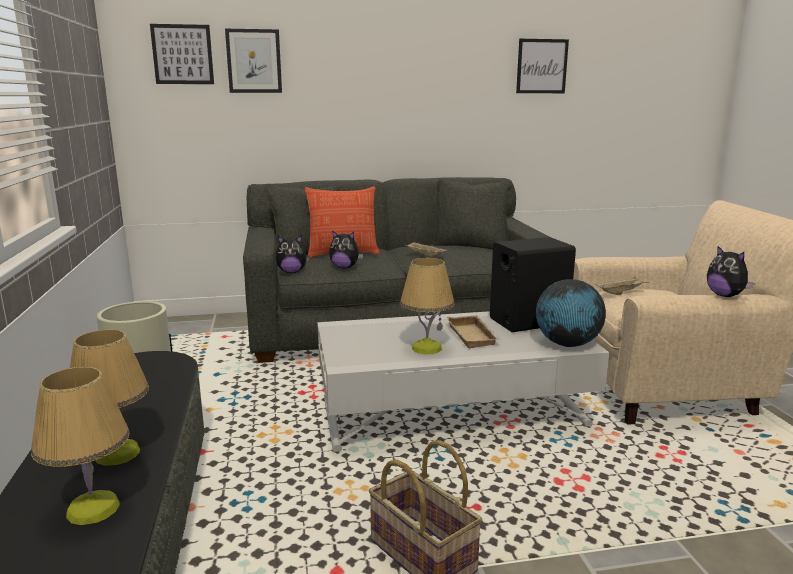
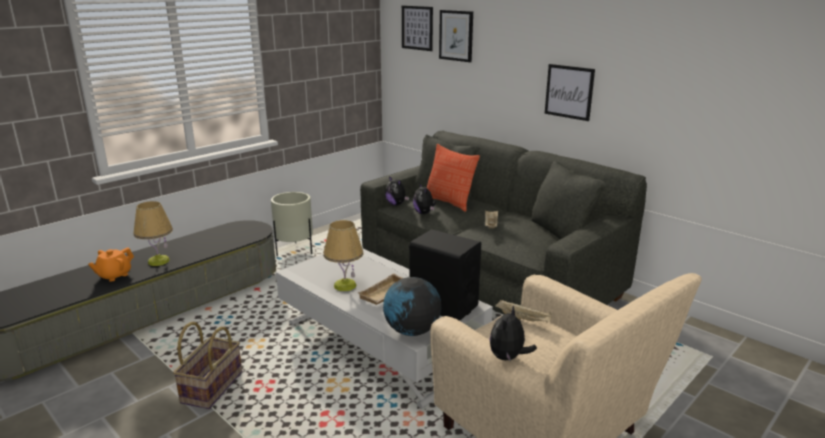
camera: 55 degrees right, 5 degrees up
(93, 509) = (114, 275): table lamp -> orange teapot
(542, 66) = (708, 60): picture -> picture (569, 92)

